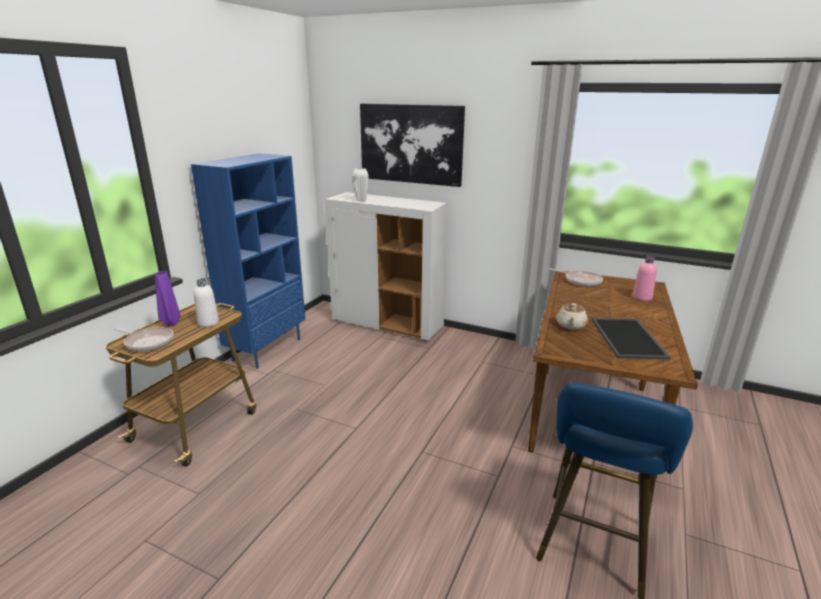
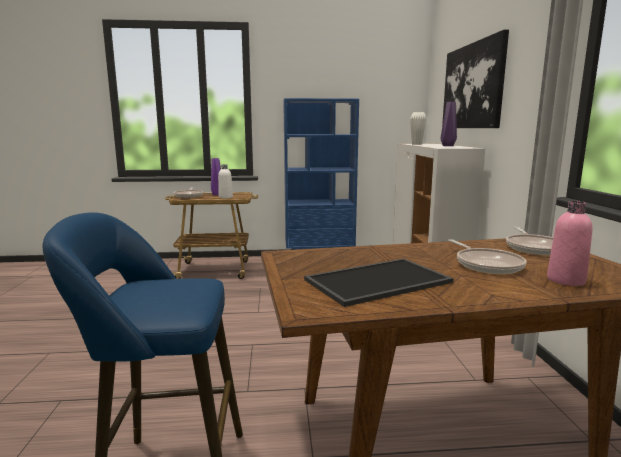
camera: 60 degrees right, 10 degrees down
(402, 201) = (448, 146): none -> purple vase
(570, 325) = (366, 255): beige teapot -> none
(607, 303) = (486, 264): none -> frying pan

